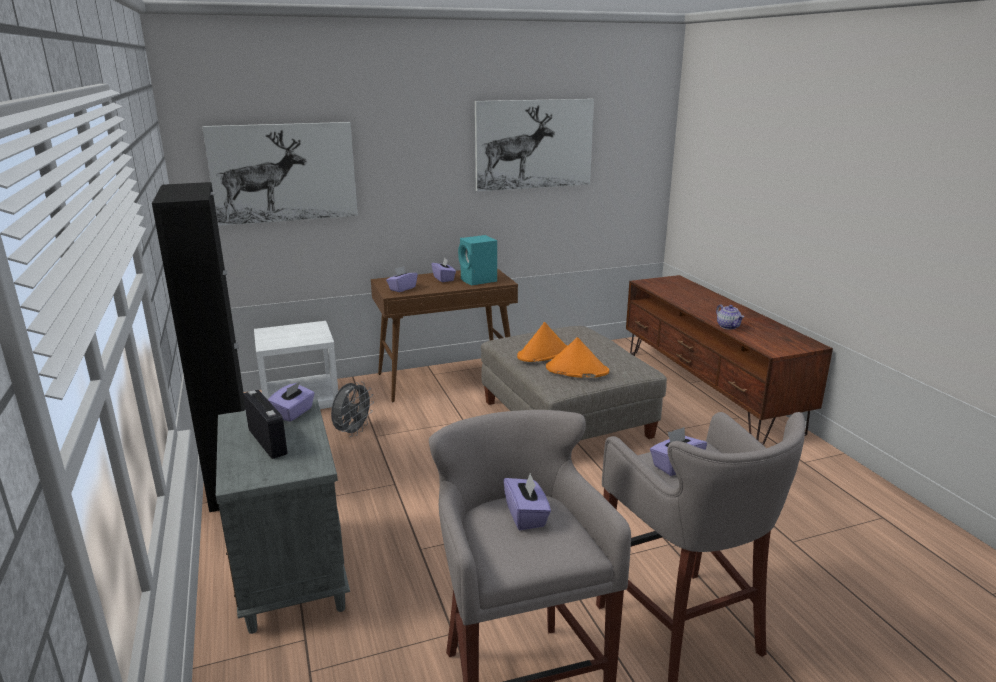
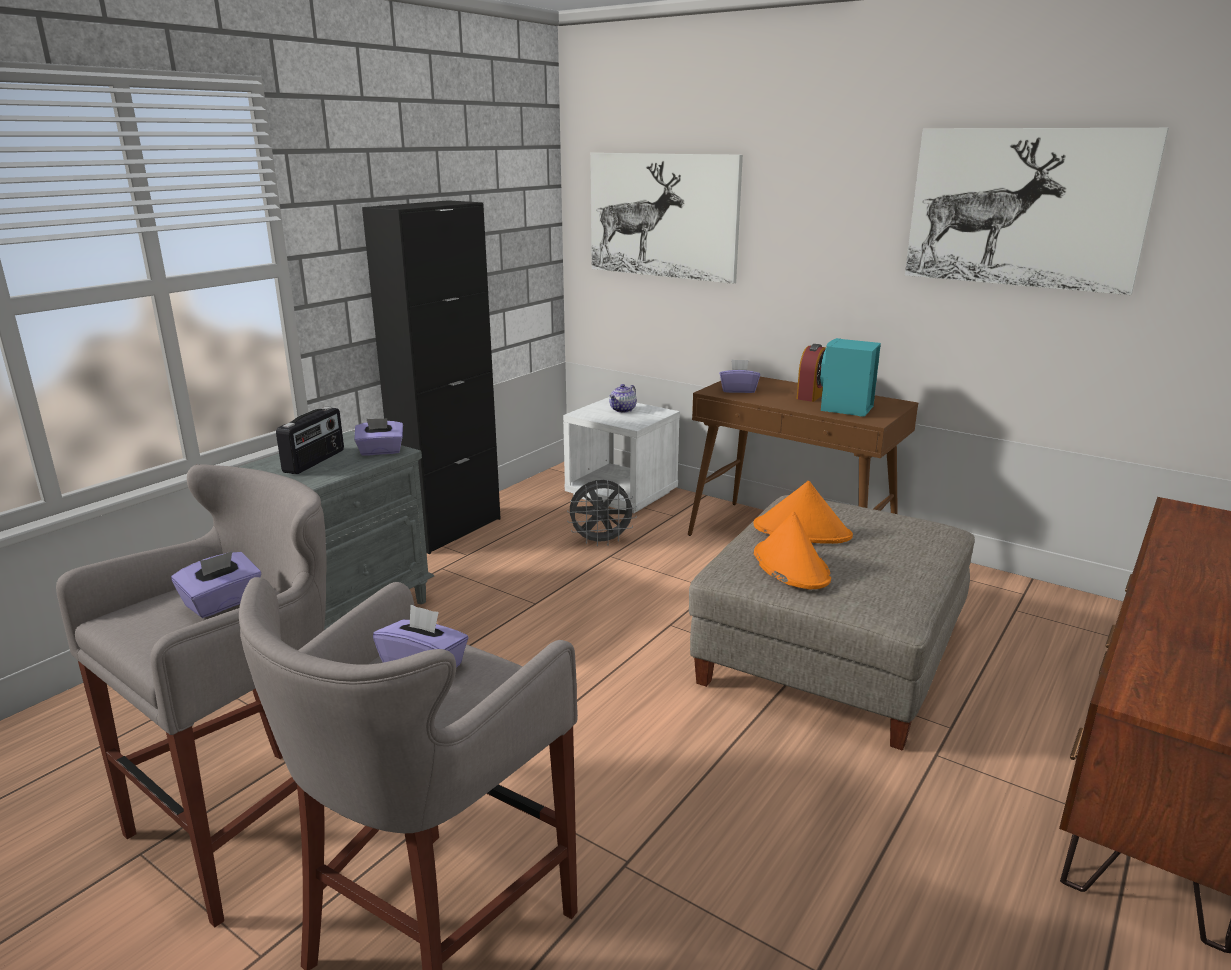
camera: 55 degrees right, 0 degrees up
(444, 279) = (811, 395): purple tissue box -> alarm clock
(728, 326) = (1154, 625): teapot -> teapot (623, 410)

